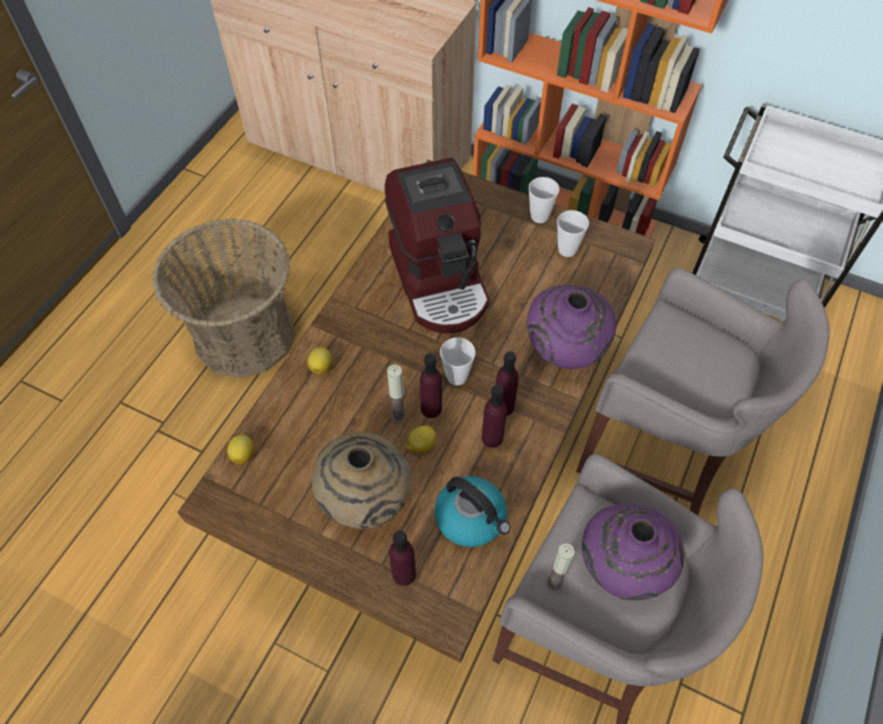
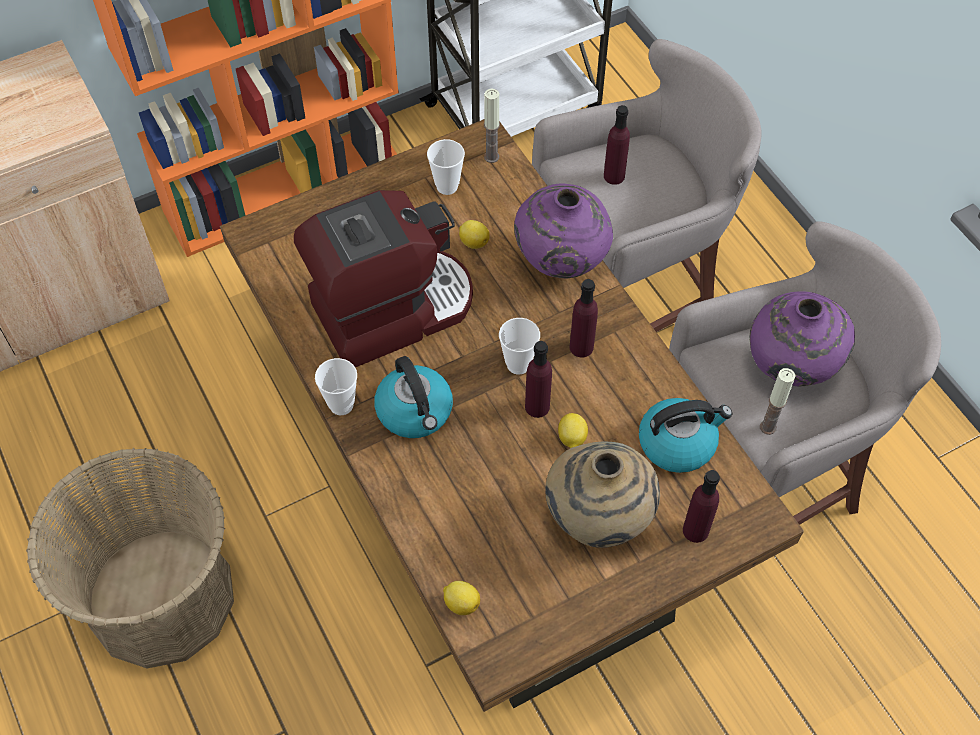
camera: 55 degrees left, 0 degrees up
(321, 366) = (410, 474): lemon -> lemon (473, 242)
(371, 341) = (415, 412): none -> kettle
(398, 416) = (524, 439): candle -> candle (491, 157)
(441, 280) = (392, 309): coffee machine -> coffee machine turned 45 degrees counterclockwise
(492, 438) = (607, 376): purple bottle -> purple bottle (614, 176)
(539, 216) = (386, 181): cup -> cup (341, 405)

